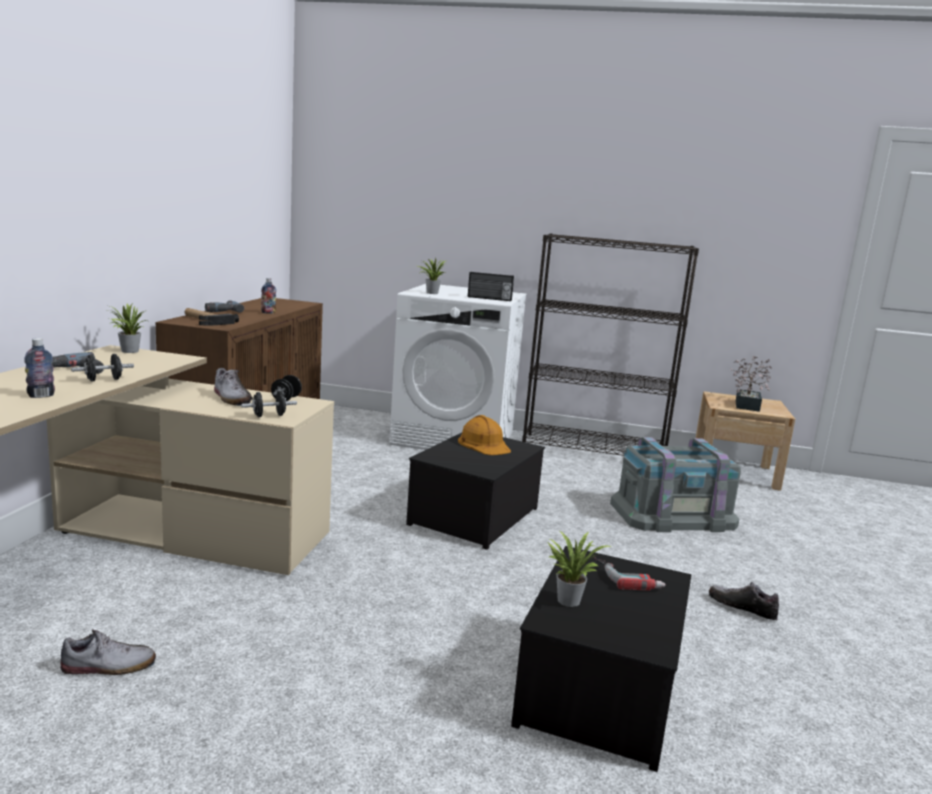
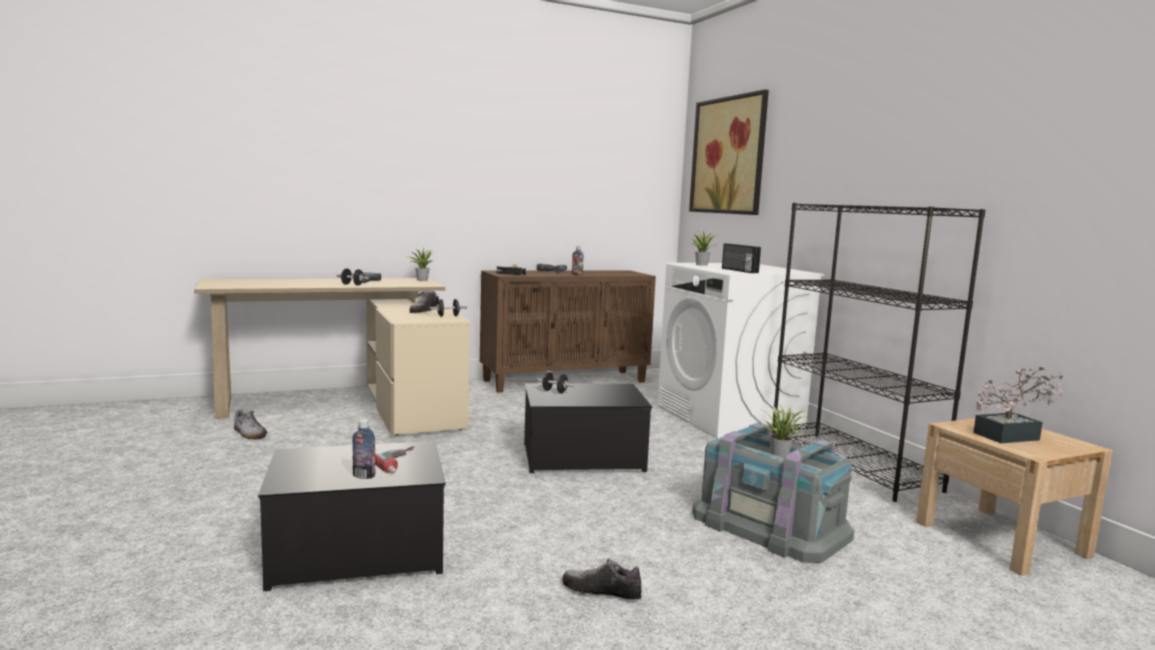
camera: 55 degrees right, 5 degrees down
(41, 396) = (304, 284): bottle -> bottle (364, 476)
(269, 416) = (404, 318): black dumbbell -> black dumbbell (554, 392)
(378, 168) = (728, 155): none -> picture
(484, 444) = (606, 392): orange hard hat -> none
(568, 599) = (335, 453): potted plant -> potted plant (780, 455)
(742, 607) = (601, 591): shoe -> shoe turned 75 degrees counterclockwise

